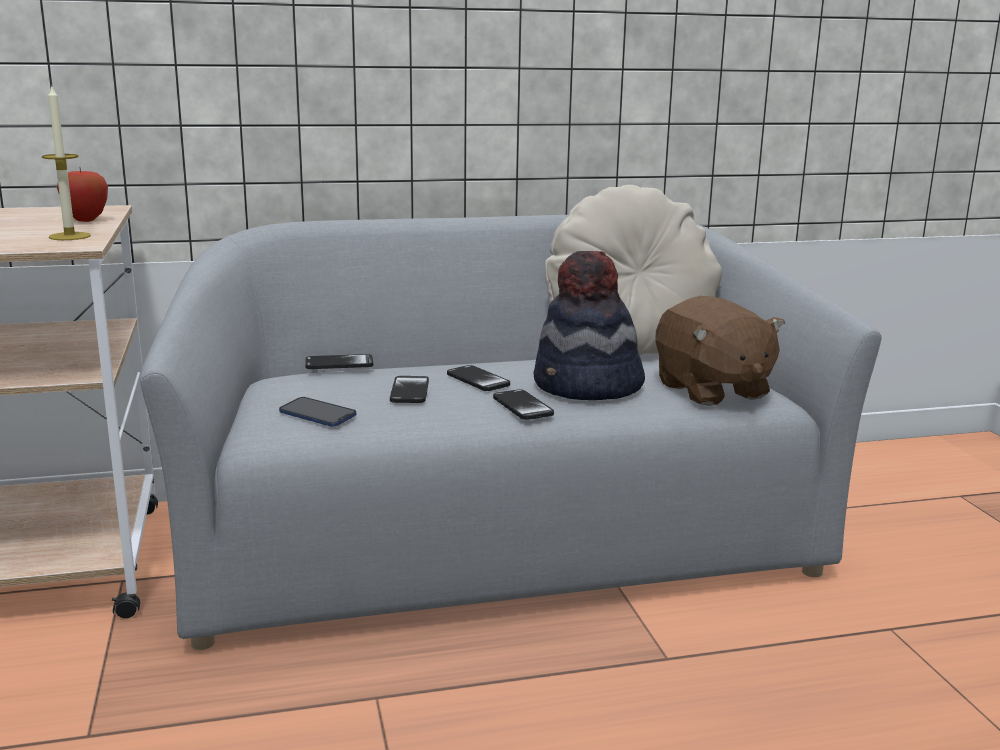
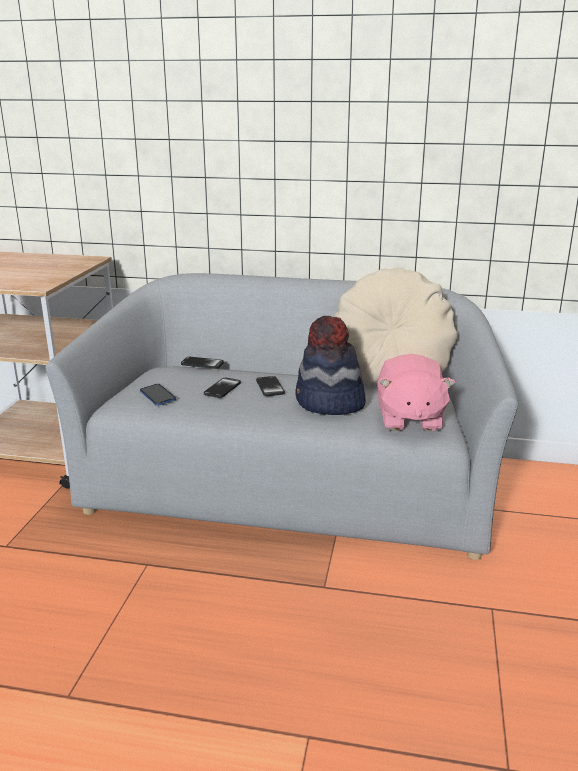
camera: 25 degrees right, 5 degrees up
(69, 236) = (45, 280): candle -> none
(86, 220) = (70, 267): apple -> none
(522, 406) = (274, 410): phone -> none
(711, 390) = (409, 419): brown plush toy -> pink plush toy

